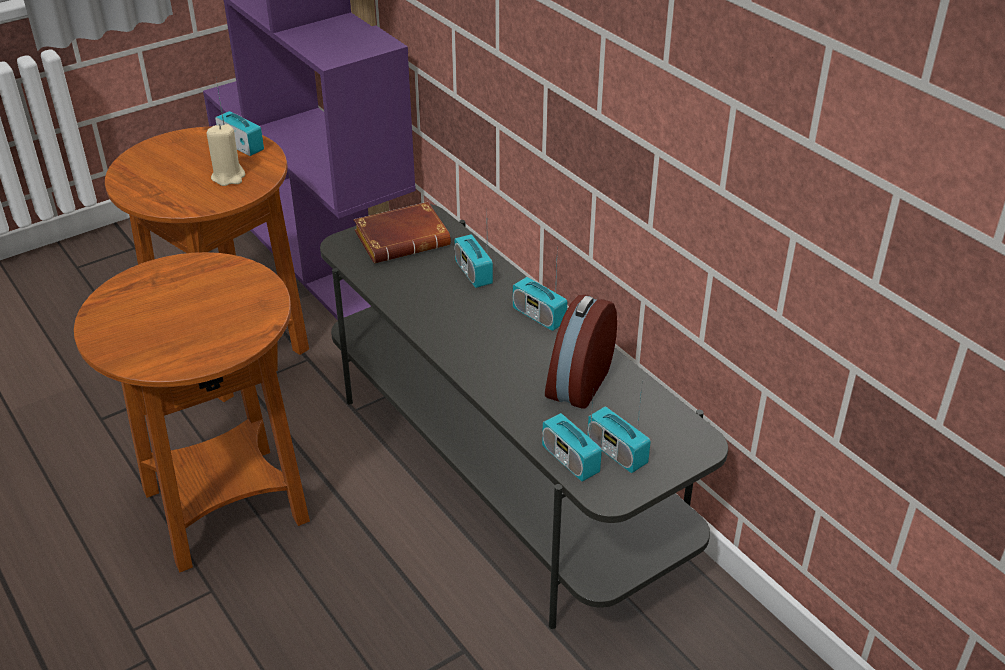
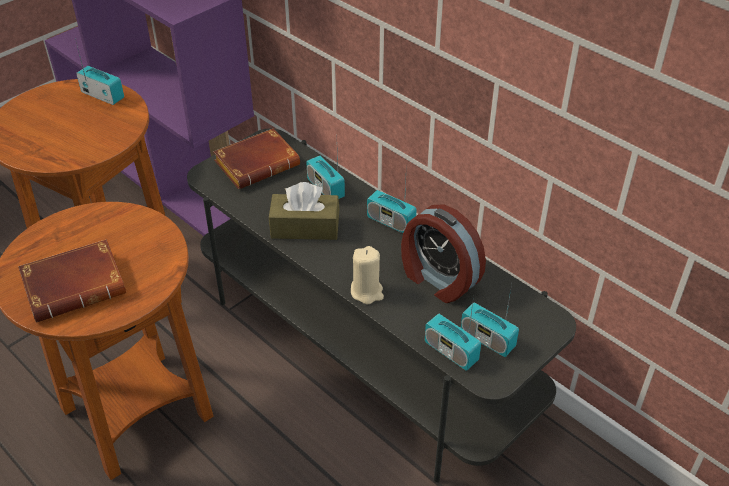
camera: 10 degrees left, 5 degrees up
(162, 331) = (77, 285): none -> brown book
(228, 177) = (99, 127): beige candle -> beige candle (367, 292)
(438, 311) = (305, 227): none -> brown tissue box
(577, 383) = (438, 279): alarm clock -> alarm clock turned 60 degrees counterclockwise

